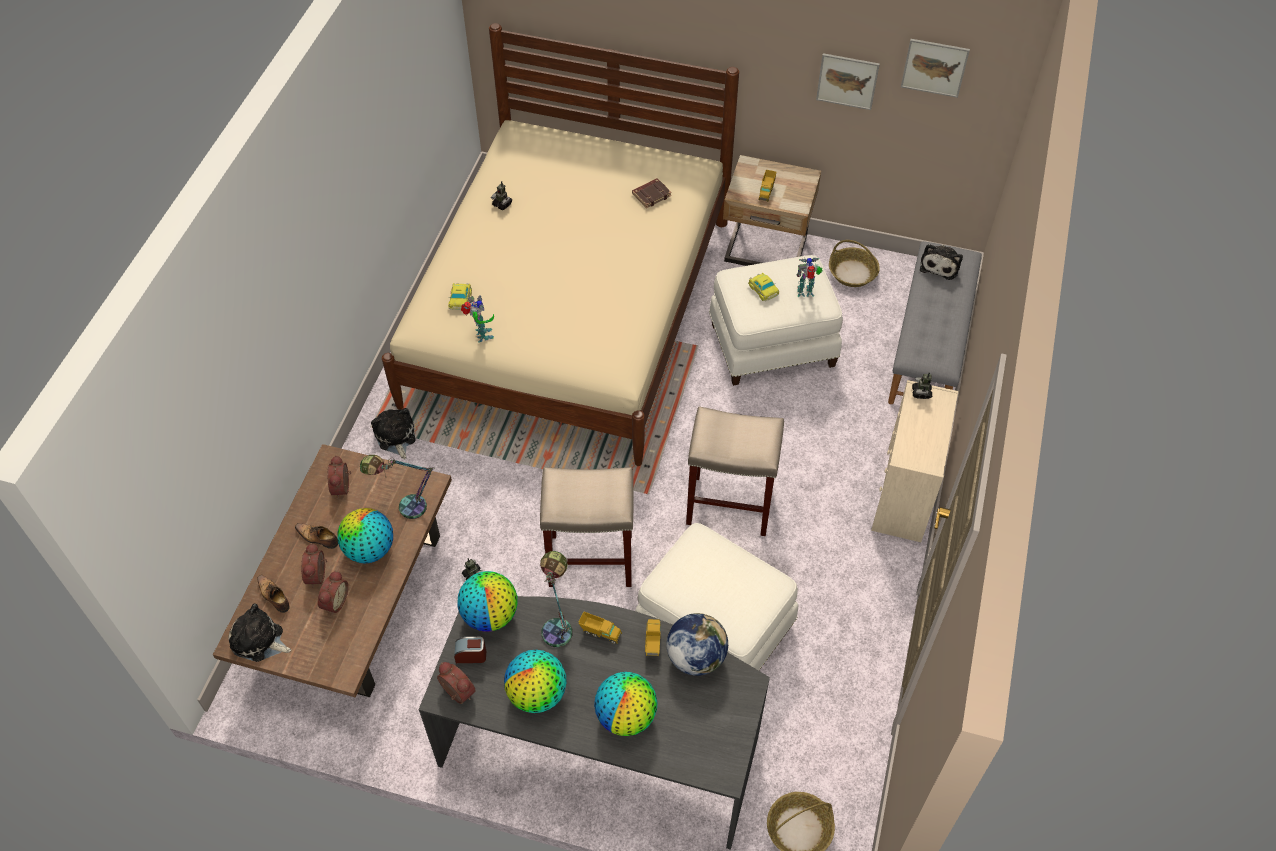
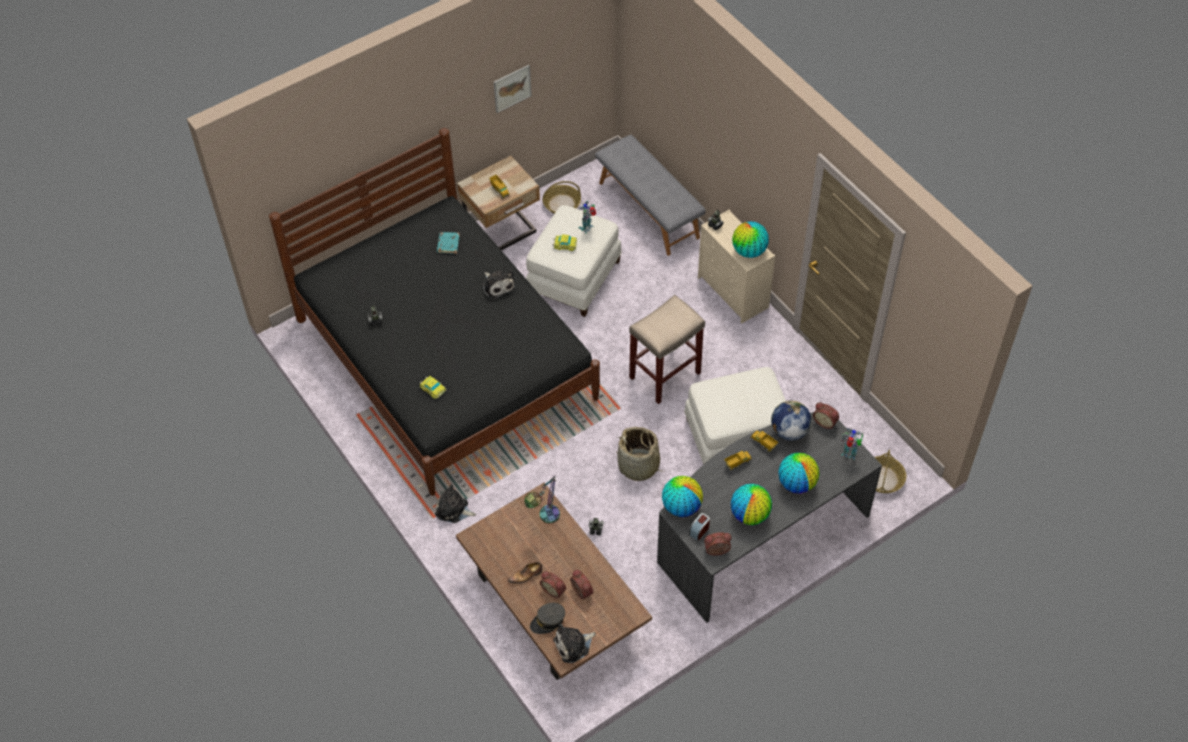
camera: 50 degrees left, 0 degrees up
(274, 596) = (548, 621): shoe -> grey cap
(343, 487) = (500, 542): alarm clock -> alarm clock (825, 421)
(369, 549) = (559, 553): globe -> globe (749, 251)
(481, 335) = (472, 395): toy robot -> toy robot (849, 454)
(558, 624) = (715, 479): table lamp -> none
(569, 310) = (445, 358): beige bed -> black bed
(589, 560) = (639, 466): beige stool -> basket
(651, 195) = (448, 244): brown book -> turquoise book
(934, 67) = (561, 45): picture -> none
(940, 265) = (622, 157): plush toy -> plush toy (497, 286)

